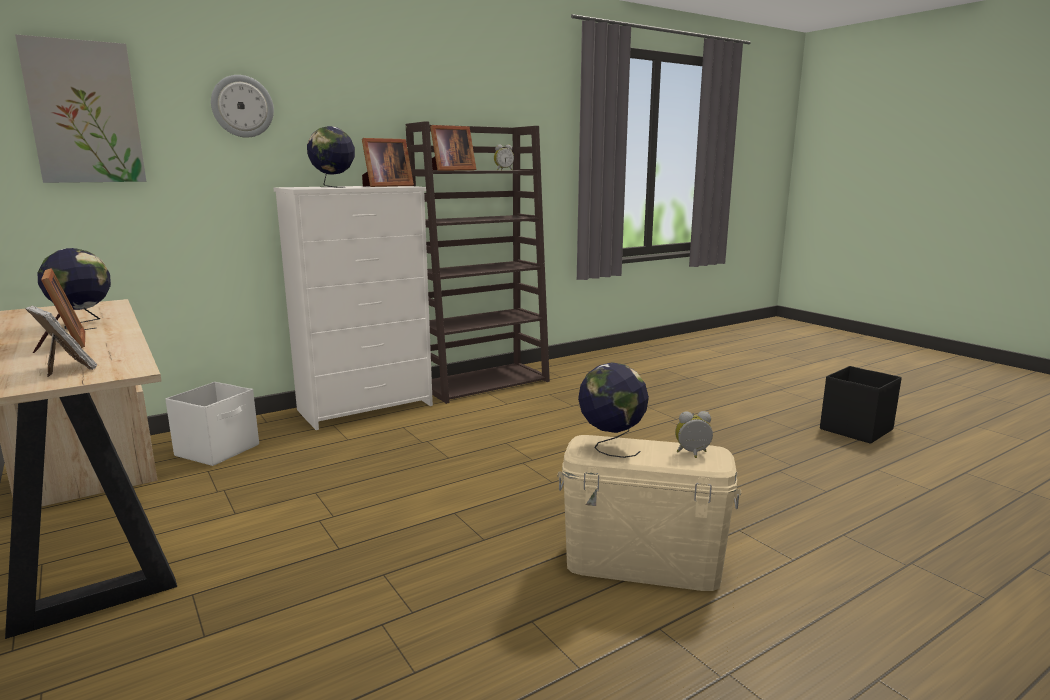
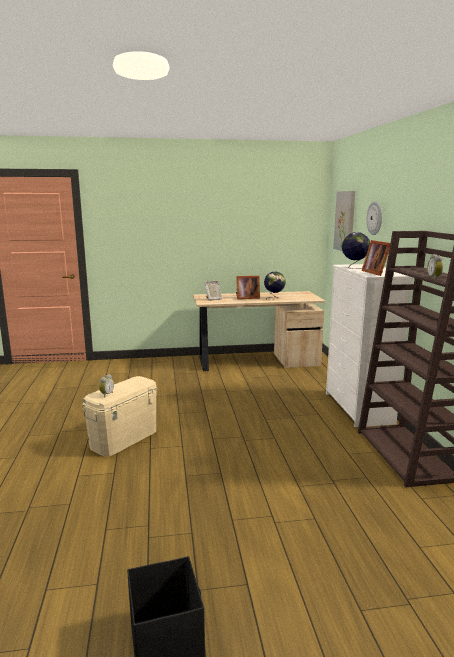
camera: 115 degrees right, 0 degrees up
(219, 450) = (311, 376): white storage box -> none
(450, 170) = (415, 270): picture frame -> none
(611, 447) = (134, 383): globe -> none

